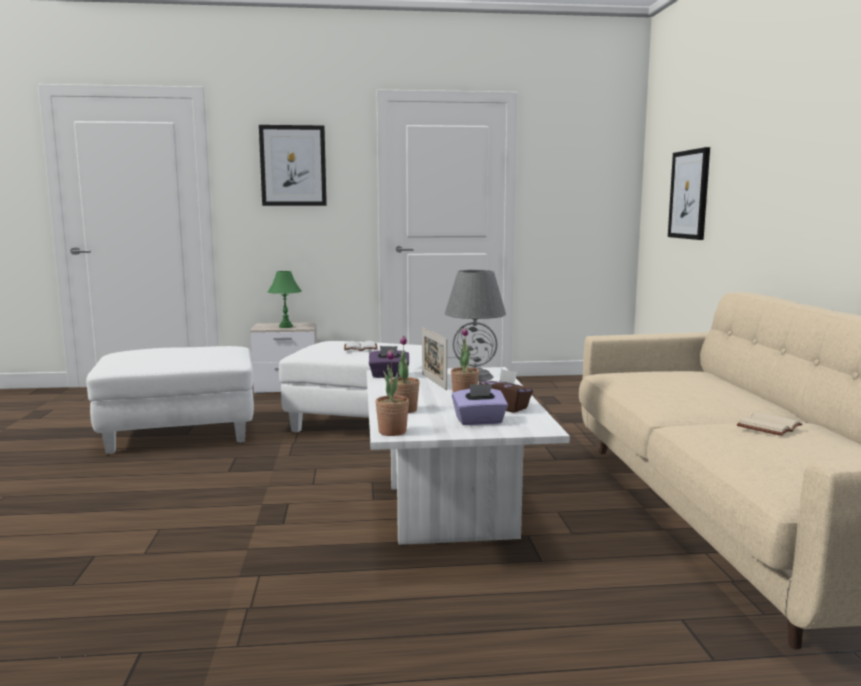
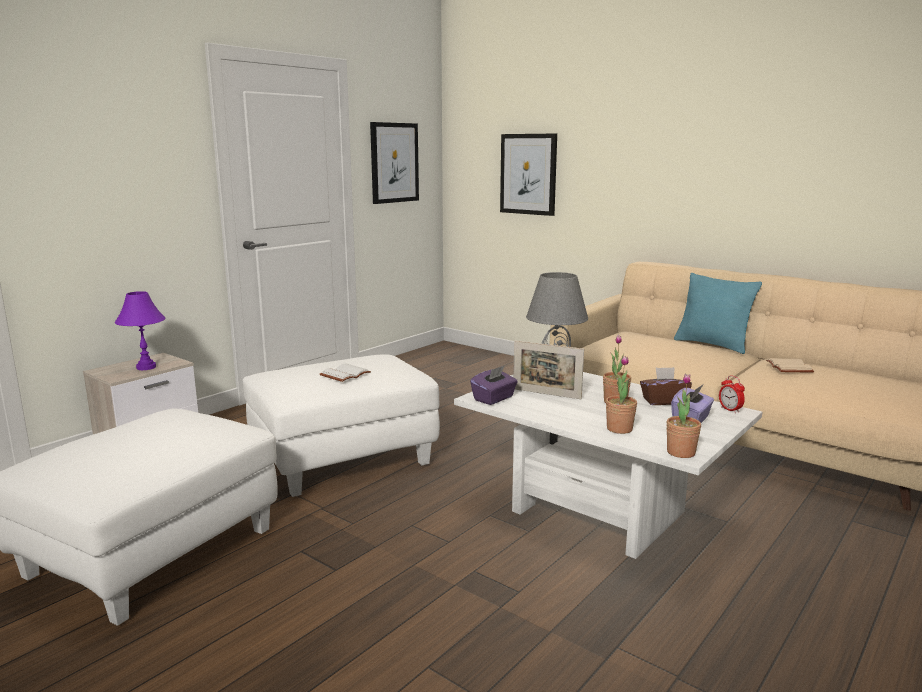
camera: 45 degrees left, 5 degrees up
(285, 326) = (146, 367): green table lamp -> purple table lamp
(293, 166) = (109, 142): picture -> picture (394, 163)
(541, 426) = (730, 410): none -> alarm clock
(759, 396) = (712, 345): none -> turquoise pillow

